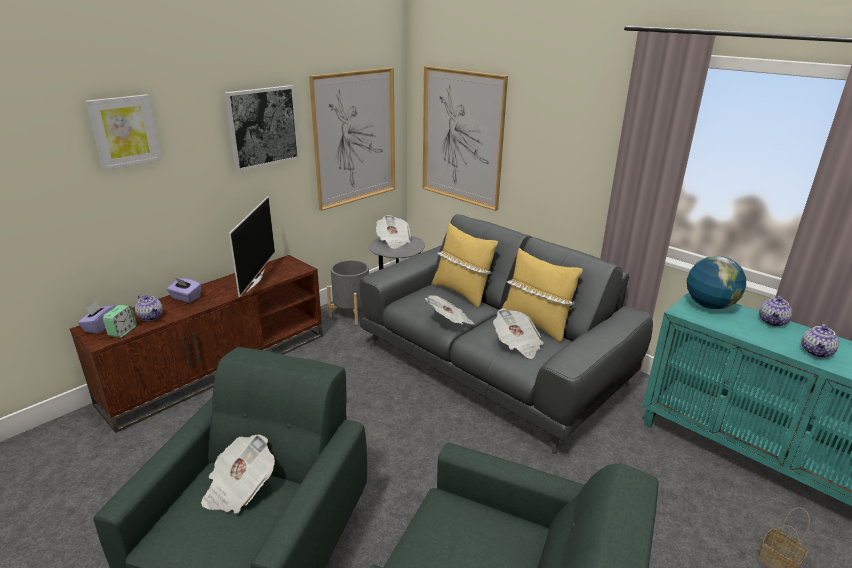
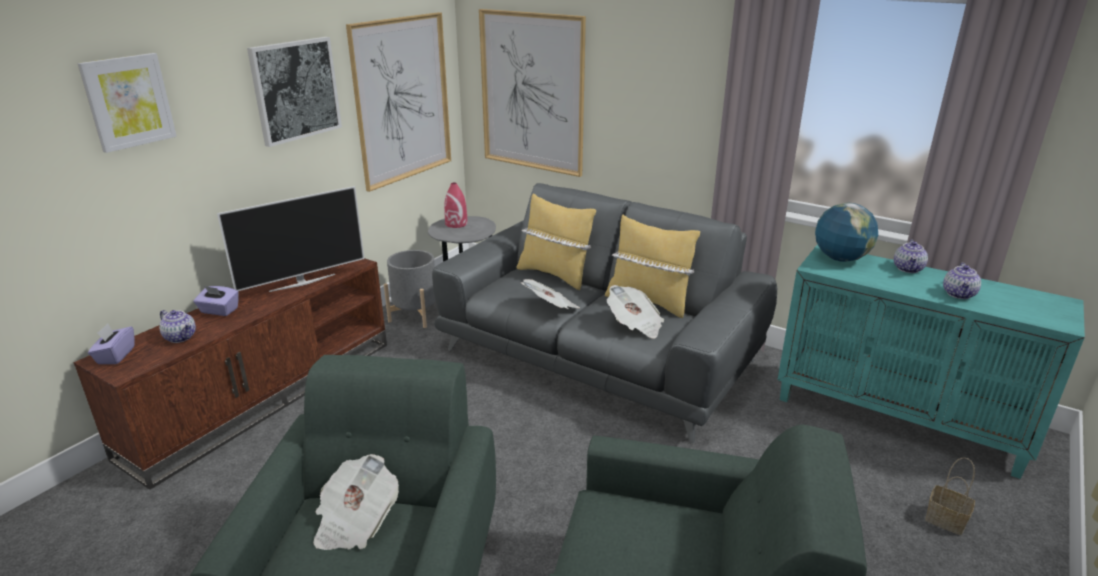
camera: 10 degrees left, 0 degrees up
(122, 331) = (149, 358): alarm clock -> none
(255, 280) = (302, 282): television -> television turned 60 degrees clockwise
(393, 241) = (456, 224): newspaper -> red vase

